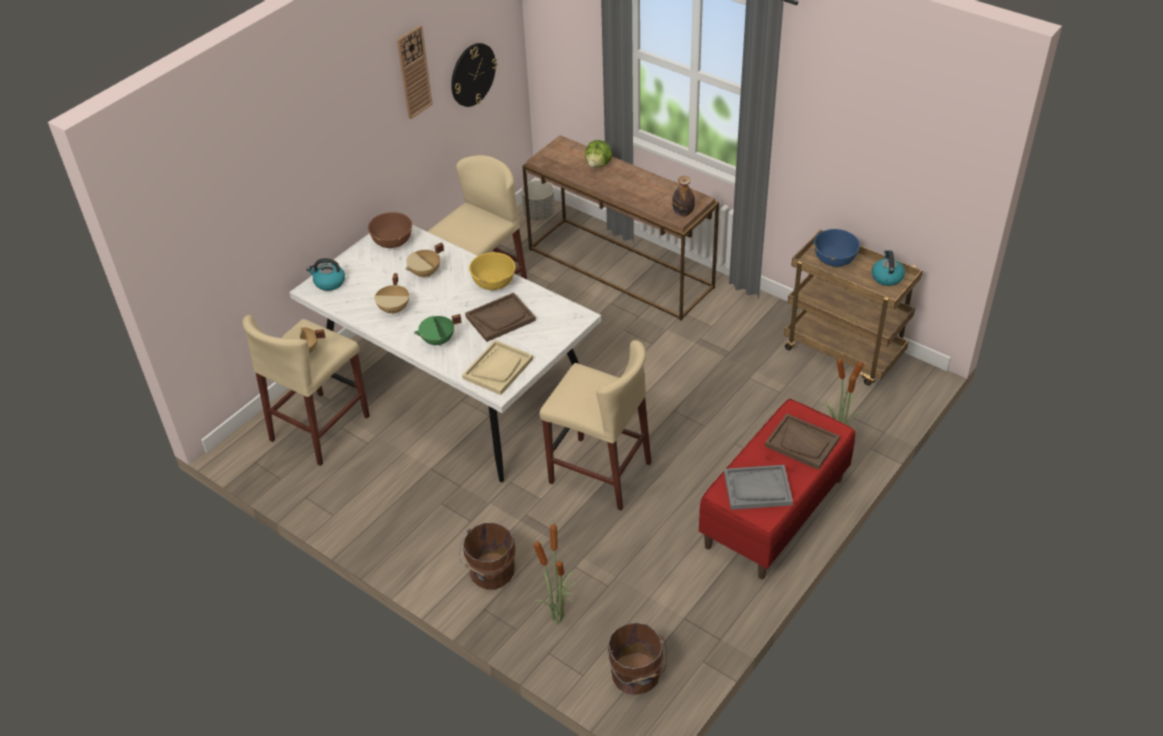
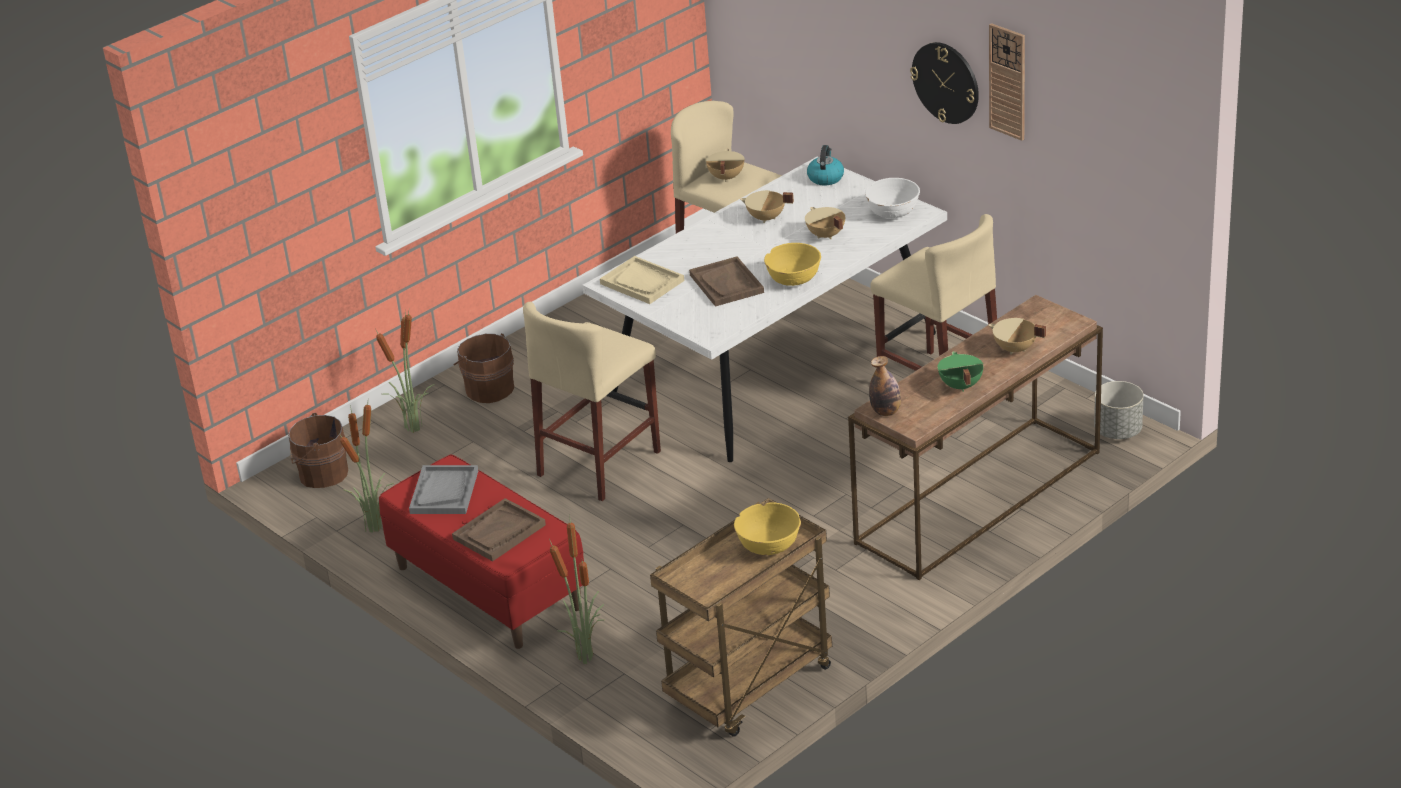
camera: 100 degrees right, 10 degrees down
(392, 241) = (893, 213): brown bowl -> white bowl
(438, 341) = (702, 246): green cooking pot -> green cooking pot (960, 386)
(472, 74) = (1091, 166): wall clock -> wall clock (946, 82)
(598, 165) = (1015, 349): lettuce -> beige cooking pot
(711, 609) = (376, 528): none -> potted plant
(834, 259) = (768, 546): blue bowl -> yellow bowl
(886, 277) = (716, 587): kettle -> none

